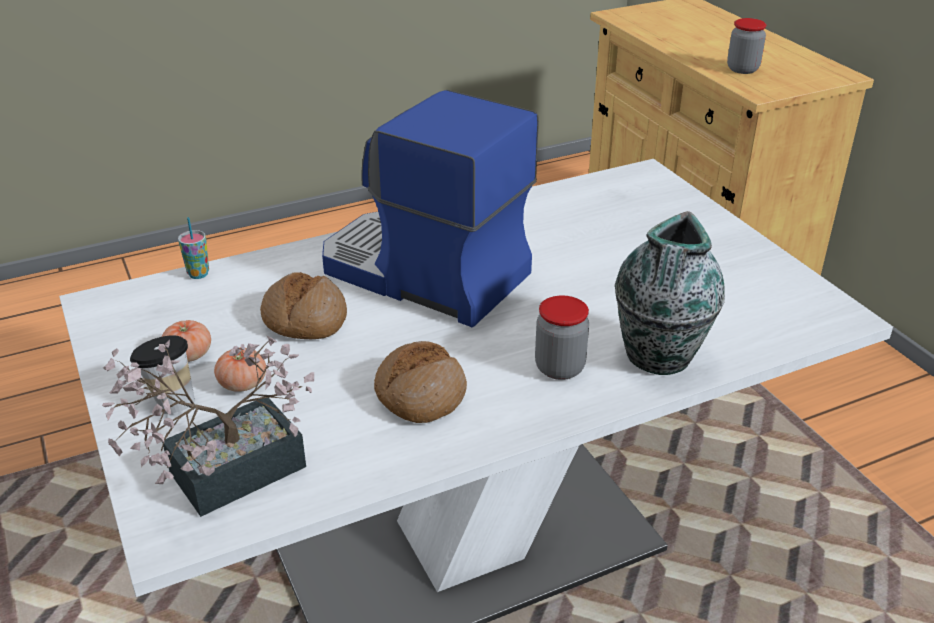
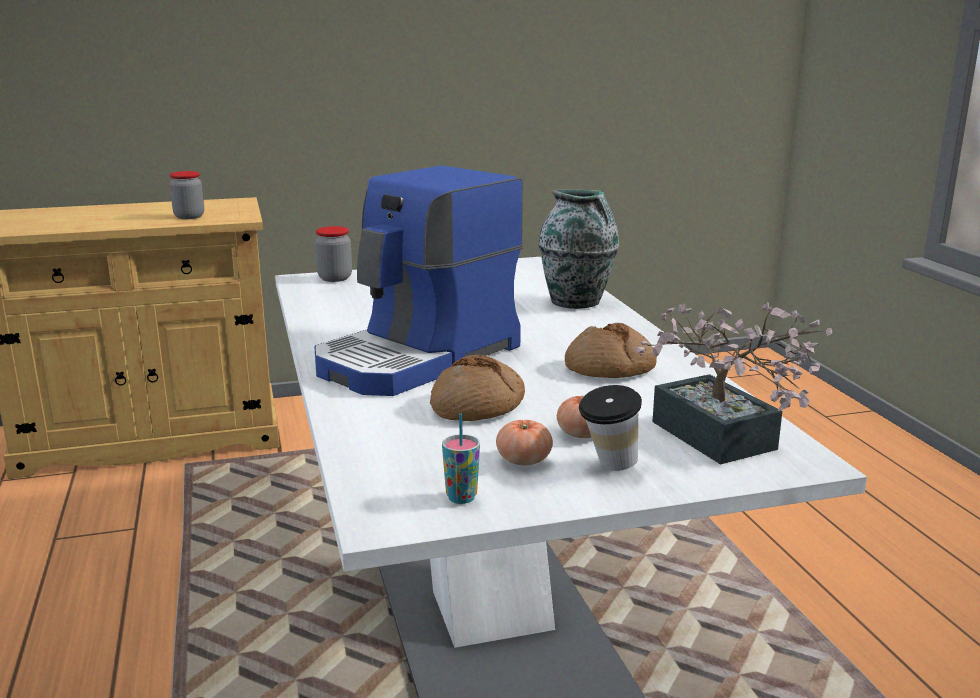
camera: 80 degrees left, 15 degrees down
(198, 274) = (349, 459): cup -> cup (461, 498)
(559, 368) = (583, 327): jar -> jar (335, 278)

